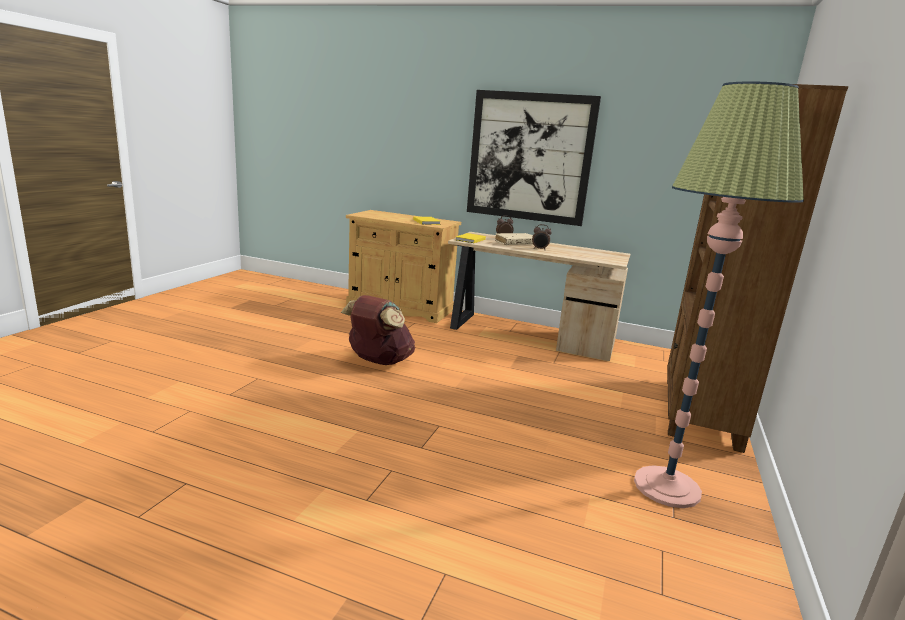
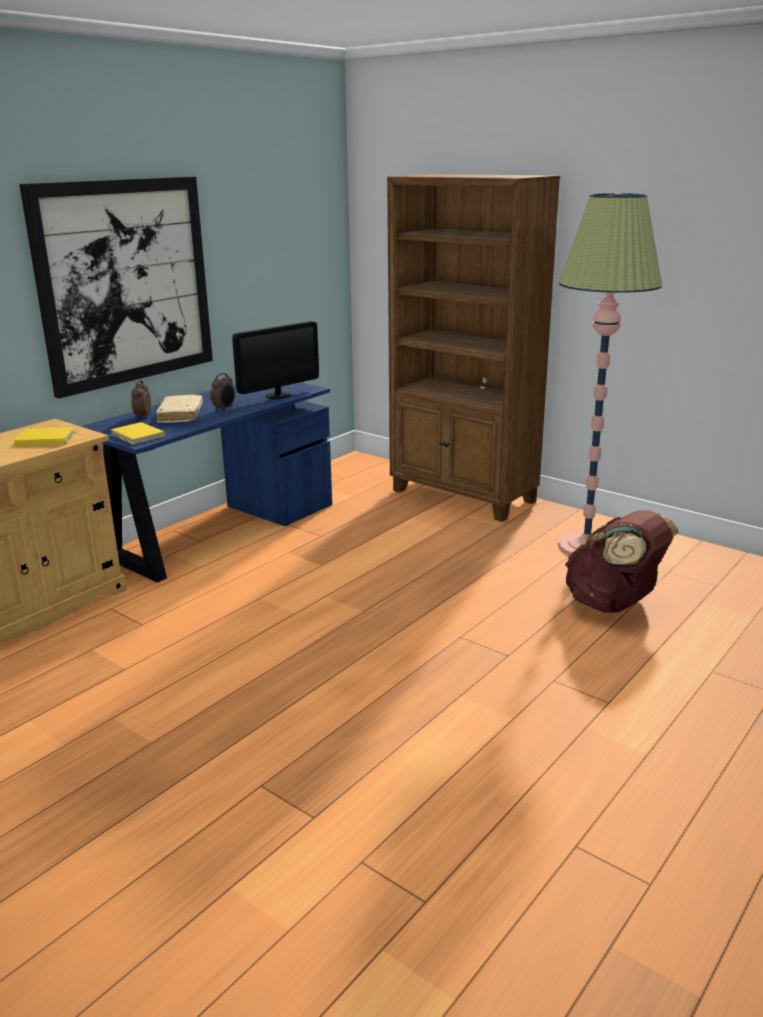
camera: 70 degrees left, 5 degrees up
(378, 361) = (251, 658): brown backpack -> brown backpack (613, 604)
(529, 334) = (220, 530): beige desk -> blue desk
(586, 257) = (278, 395): none -> monitor

